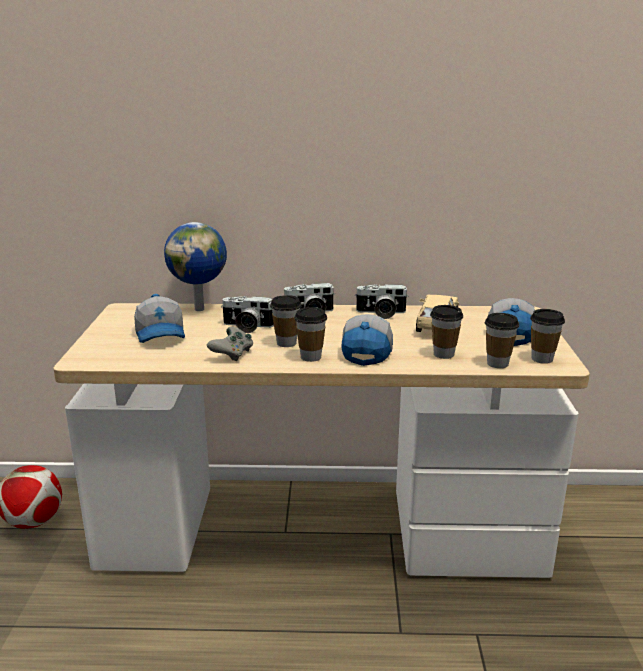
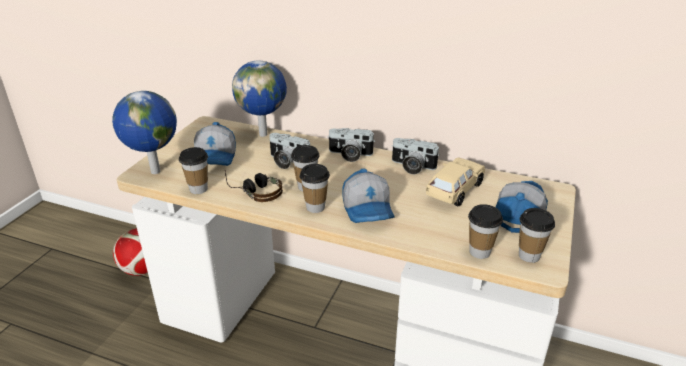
camera: 20 degrees right, 10 degrees up
(97, 356) = (154, 172): none -> globe
(232, 354) = (254, 191): grey game controller -> headphones
(366, 350) = (368, 209): cap -> cap turned 135 degrees clockwise
(443, 354) = (435, 229): cup -> cup (198, 189)

